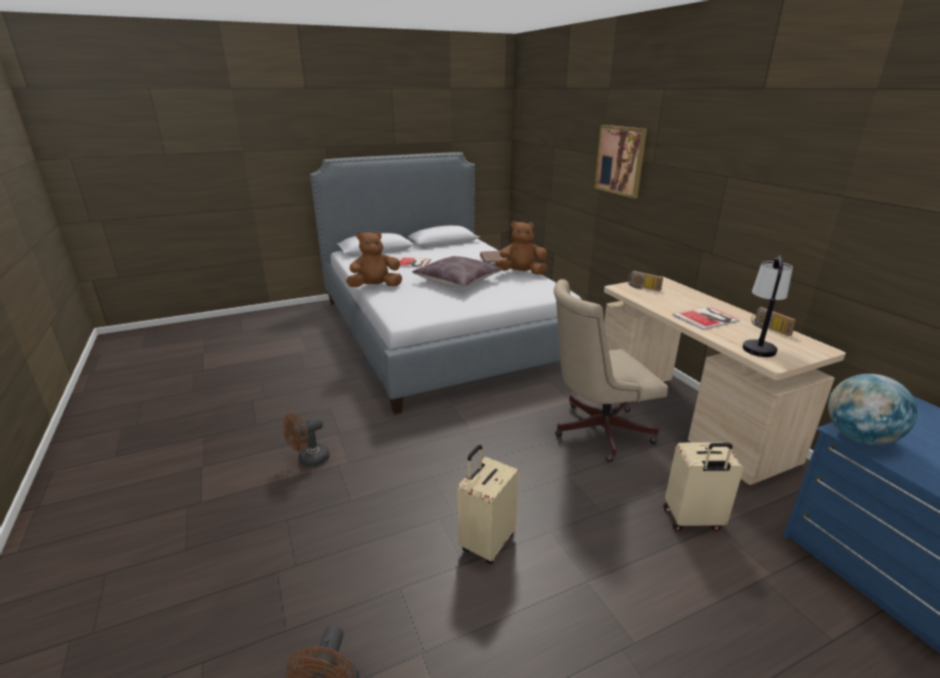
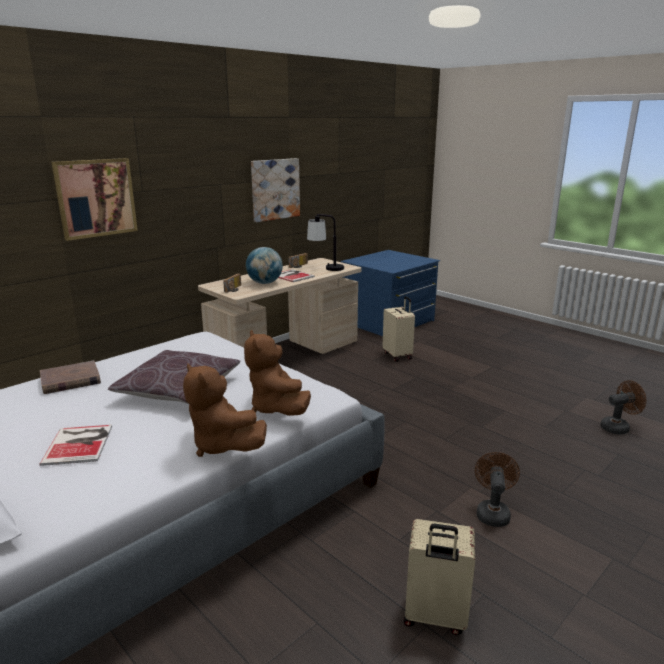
camera: 110 degrees left, 5 degrees down
(309, 460) = (492, 512): brown fan -> brown fan turned 105 degrees counterclockwise
(486, 542) = (480, 406): beige suitcase -> beige suitcase (434, 617)
(521, 273) = (134, 359): brown plush toy -> brown plush toy (276, 408)
(596, 431) = (329, 384): beige office chair -> none
(802, 206) = (275, 189): none -> picture
(858, 437) = (394, 269): globe -> globe (264, 283)

